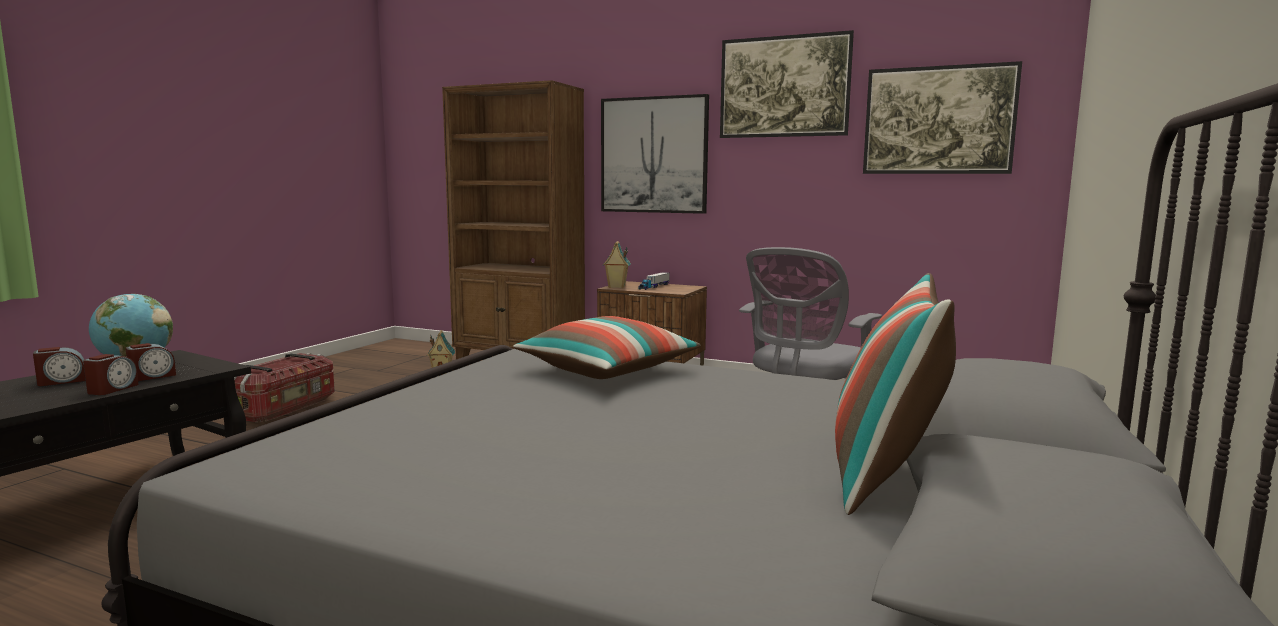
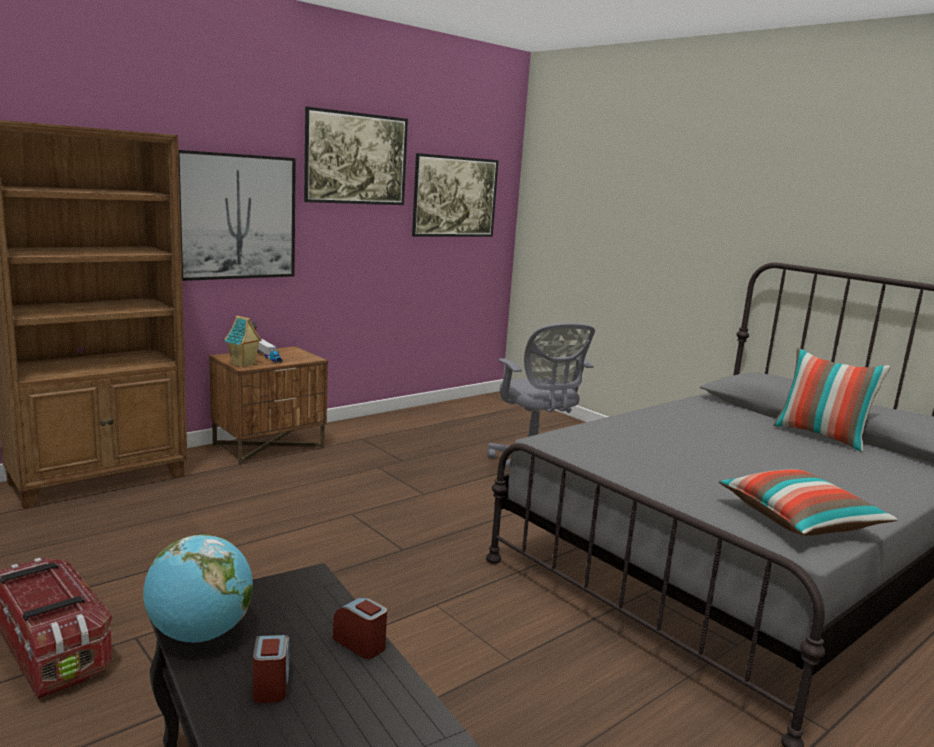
camera: 65 degrees left, 5 degrees up
(152, 376) = (315, 620): alarm clock -> none
(442, 374) = (76, 528): toy house -> none
(607, 370) = (623, 435): pillow -> pillow (799, 520)

